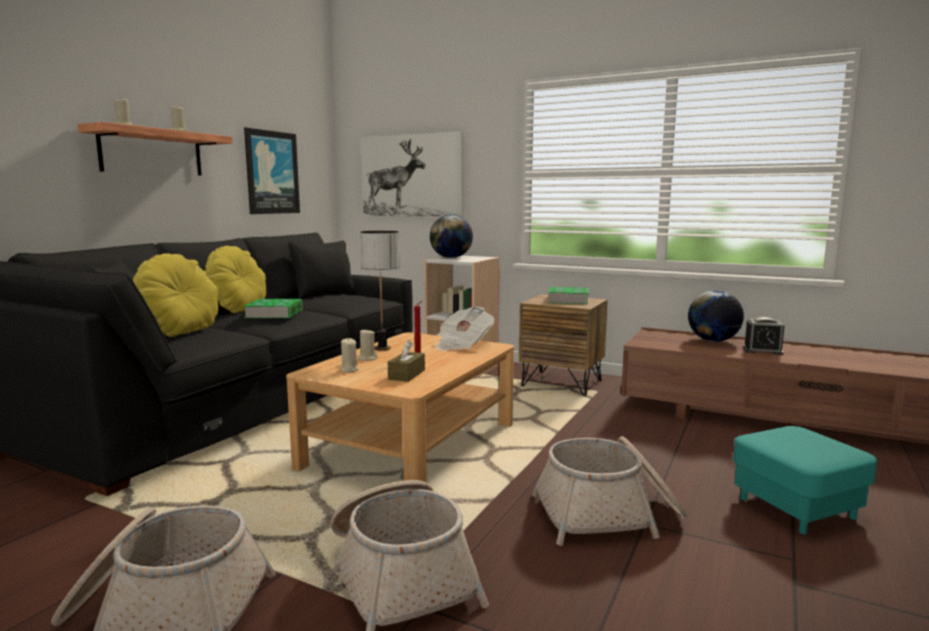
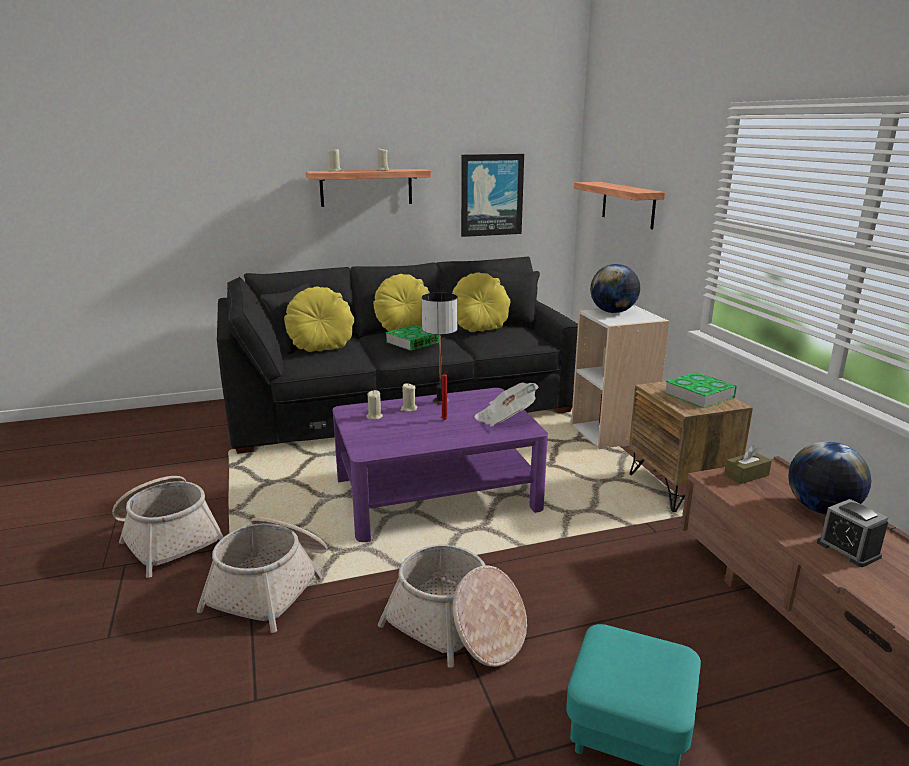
camera: 45 degrees right, 10 degrees up
(314, 299) = (479, 329): none -> yellow pillow
(406, 374) = (396, 436): brown tissue box -> brown tissue box (746, 475)
(411, 176) = (628, 204): picture -> shelf
(411, 444) = (436, 494): beige coffee table -> purple coffee table

